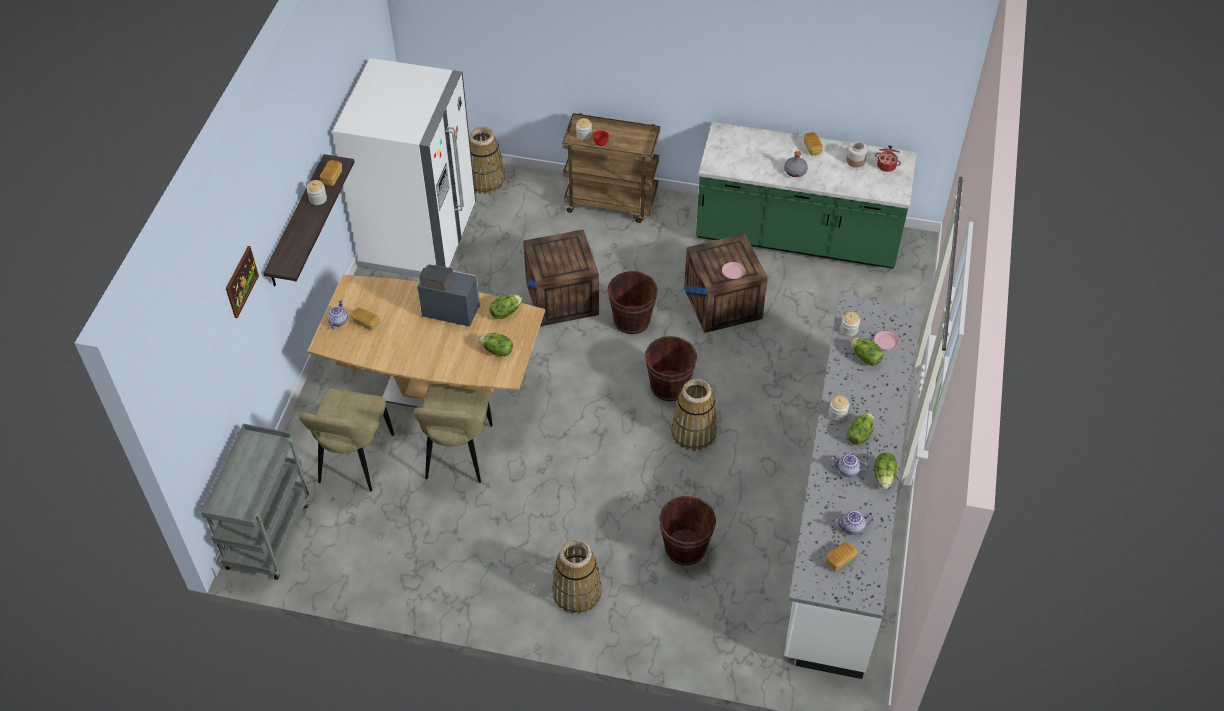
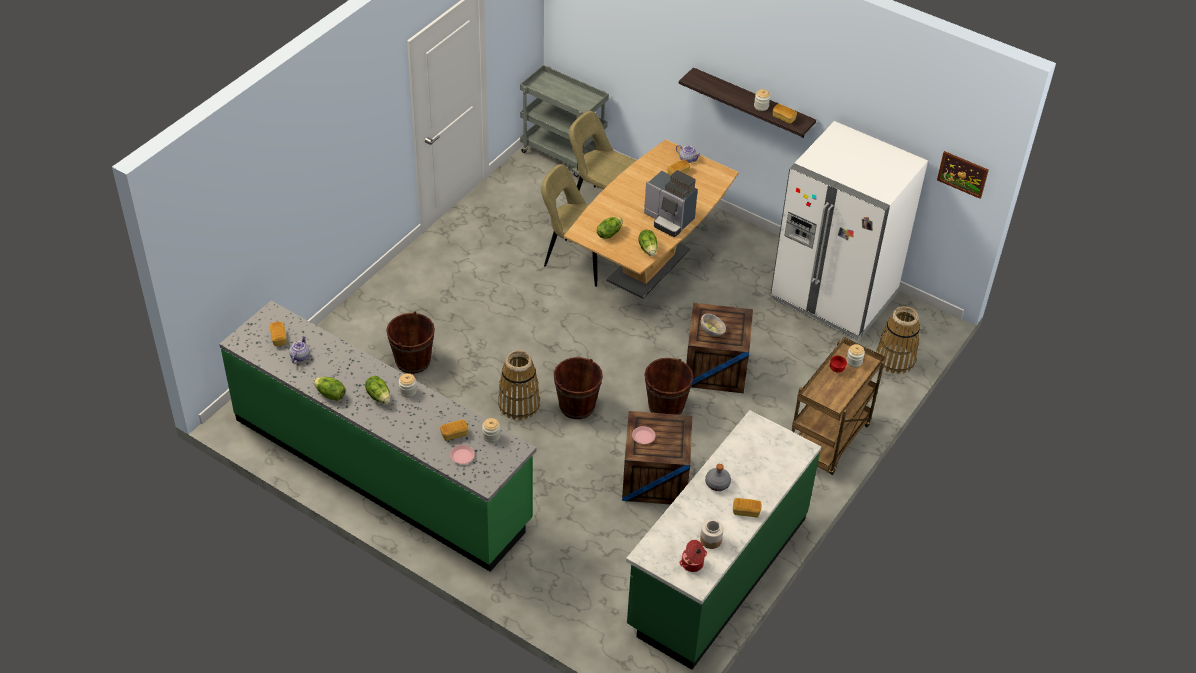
camera: 110 degrees right, 5 degrees down
(241, 281) = (667, 35): picture -> picture (962, 174)
(450, 308) = (669, 219): coffee machine -> coffee machine turned 90 degrees clockwise
(570, 261) = (712, 331): none -> bowl
(576, 592) = (415, 290): basket -> none
(842, 513) = (381, 470): white counter -> green counter
(847, 471) = (350, 375): teapot -> none
(865, 357) = (454, 434): lettuce -> bread

